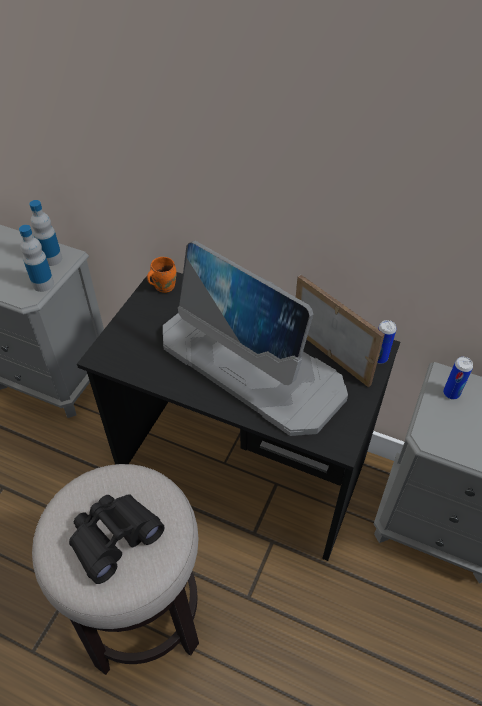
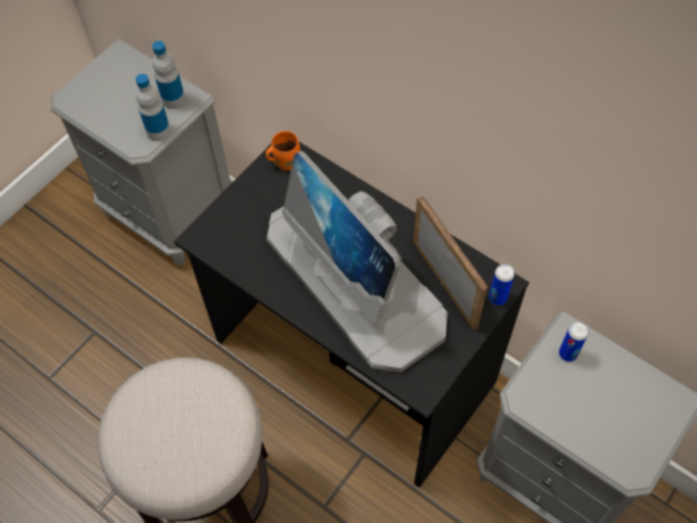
camera: 15 degrees right, 10 degrees up
(114, 537) = (175, 435): black binoculars -> none

